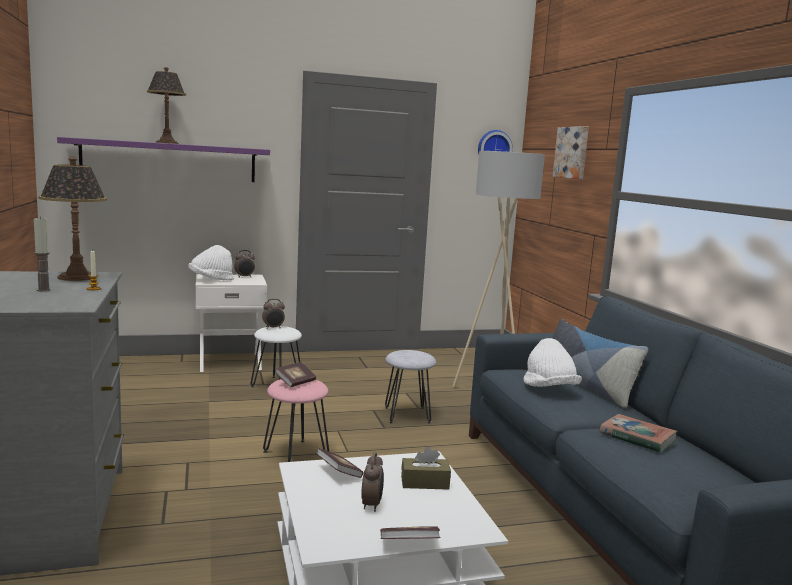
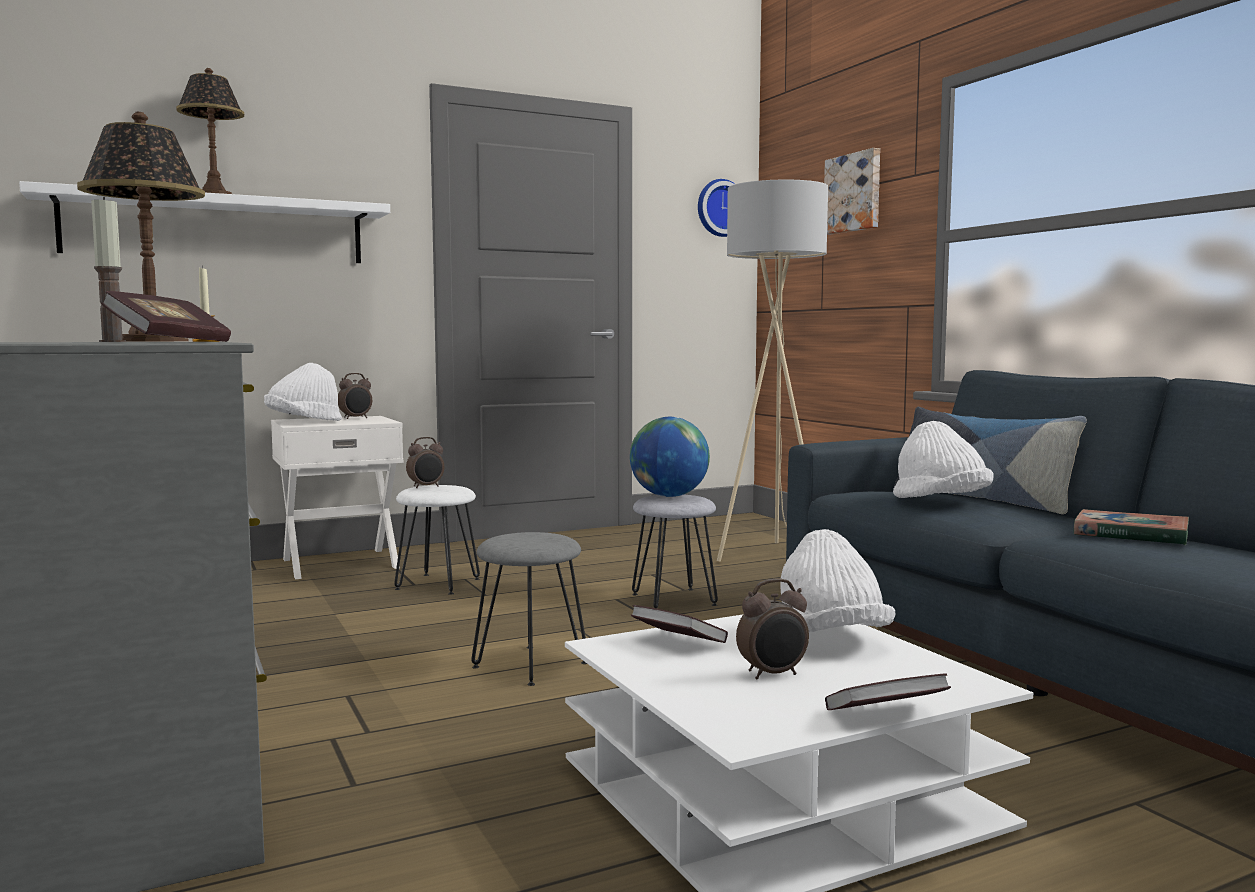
camera: 10 degrees left, 5 degrees down
(170, 161) = (217, 229): purple shelf -> white shelf
(295, 382) = (524, 537): book -> book (170, 341)
(295, 454) = (529, 665): pink stool -> grey stool
(372, 505) = (773, 674): alarm clock -> alarm clock turned 75 degrees clockwise
(409, 353) = (669, 496): none -> globe
(425, 483) = (829, 640): brown tissue box -> white hat

